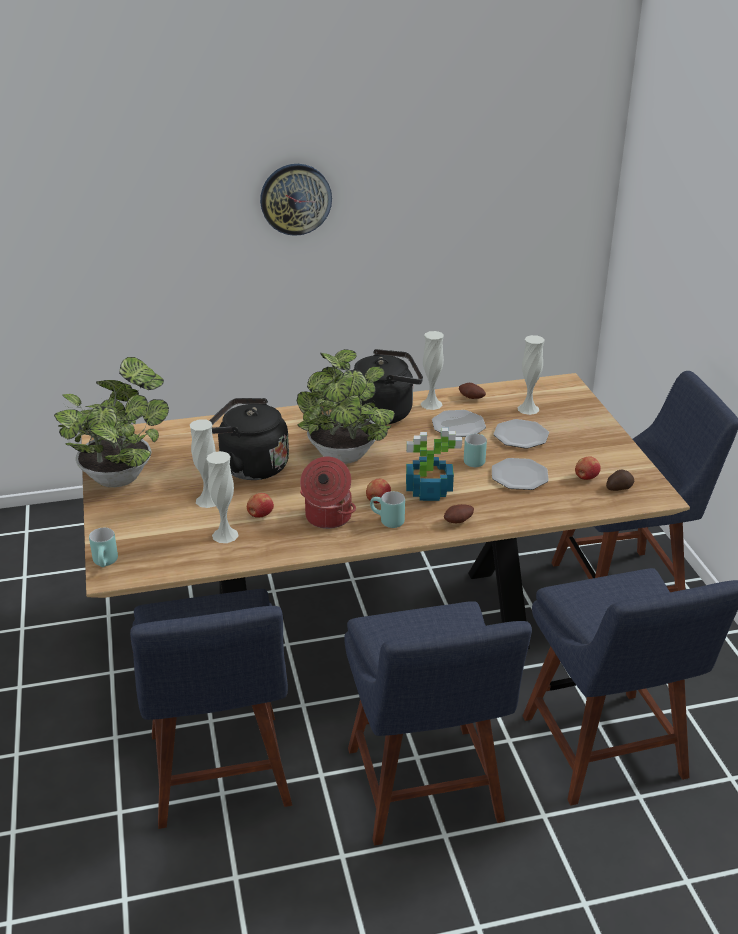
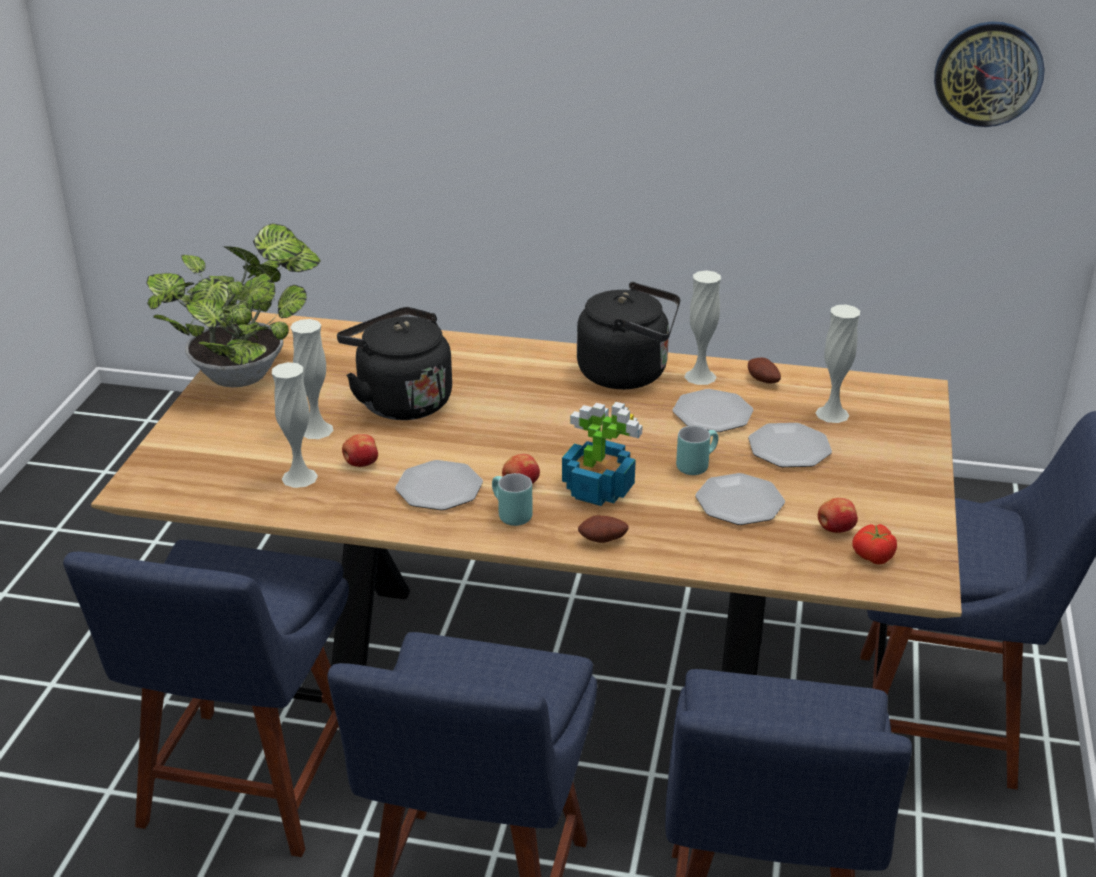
camera: 25 degrees right, 0 degrees up
(107, 563) = (142, 474): turquoise mug -> none
(295, 199) = (619, 61): wall clock -> wall clock (988, 73)
(327, 517) = (439, 489): cooking pot -> plate
(344, 458) = (525, 419): potted plant -> none
(618, 487) = (872, 556): potato -> tomato

